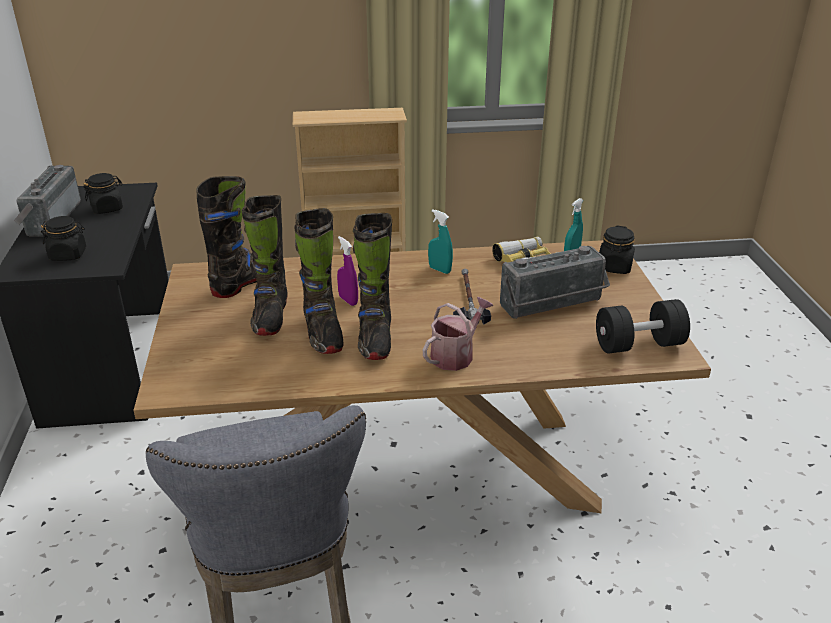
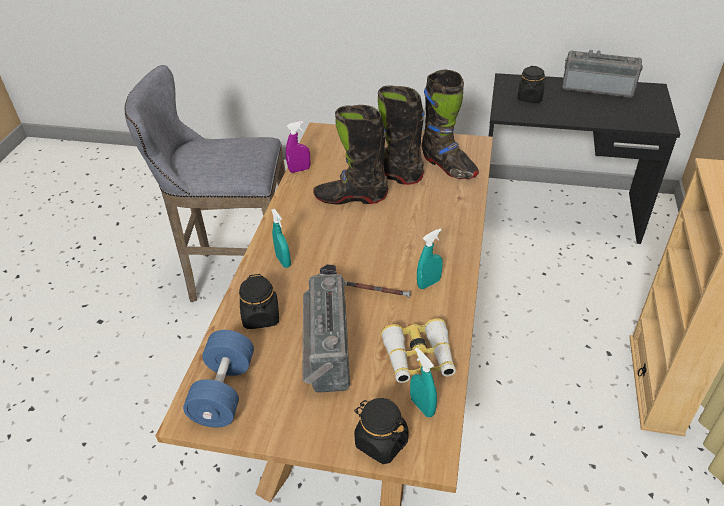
camera: 110 degrees right, 10 degrees up
(107, 208) = (616, 110): black jar -> black jar (261, 316)
(348, 300) = (395, 216): purple spray bottle -> purple spray bottle (299, 170)
(375, 339) = (330, 222): black boot -> none
(456, 355) = (283, 261): watering can -> turquoise spray bottle
(639, 345) = (224, 392): black dumbbell -> blue dumbbell

